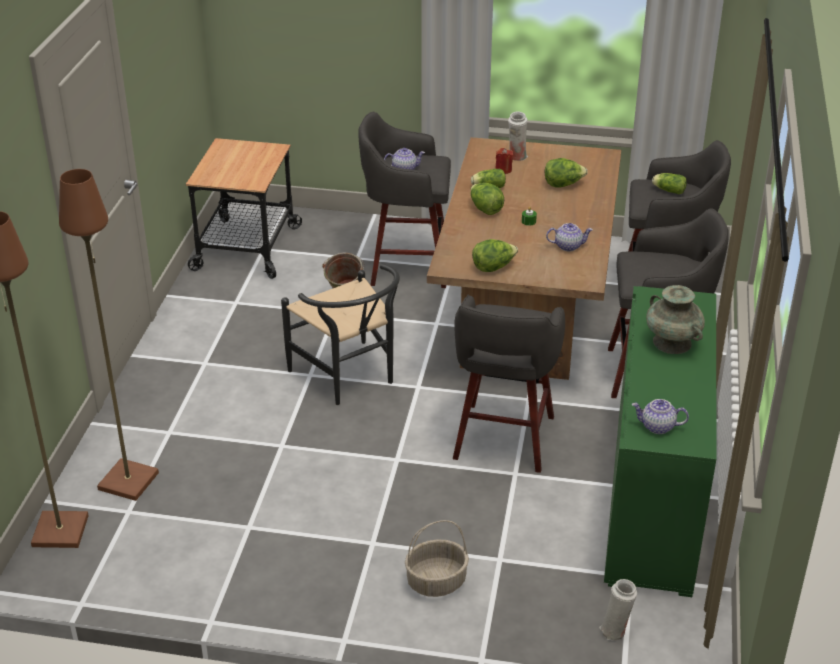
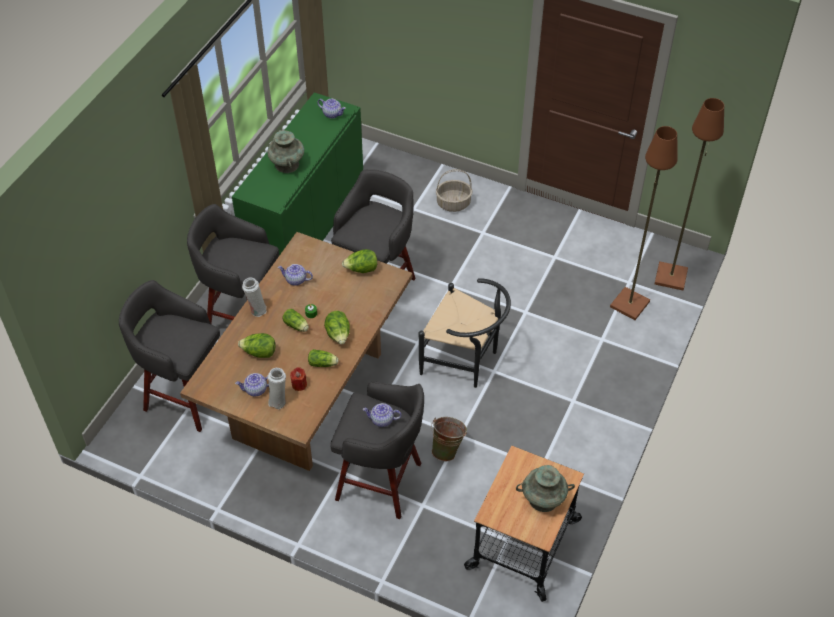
camera: 165 degrees left, 15 degrees up
(225, 163) = (543, 499): none -> turquoise vase
(349, 378) = (465, 361): black chair -> black chair turned 135 degrees clockwise
(545, 161) = (256, 390): none -> teapot
(615, 631) = (370, 161): white vase -> white vase (256, 310)
(668, 190) = (173, 341): lettuce -> lettuce (297, 326)

